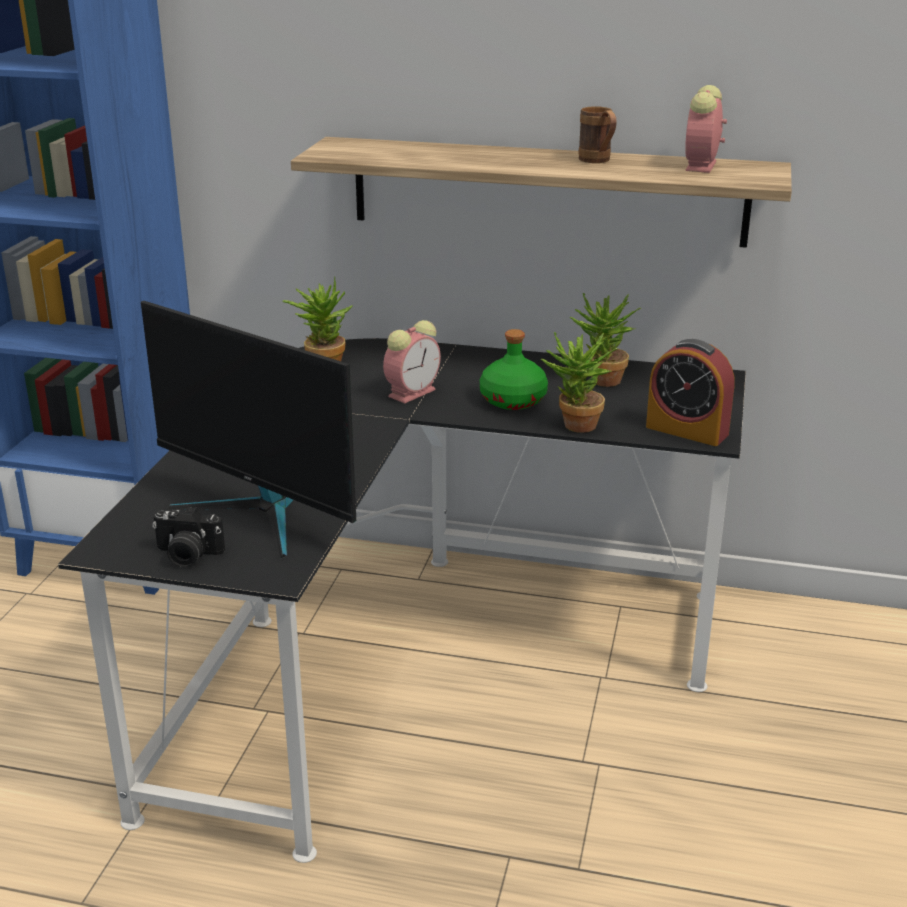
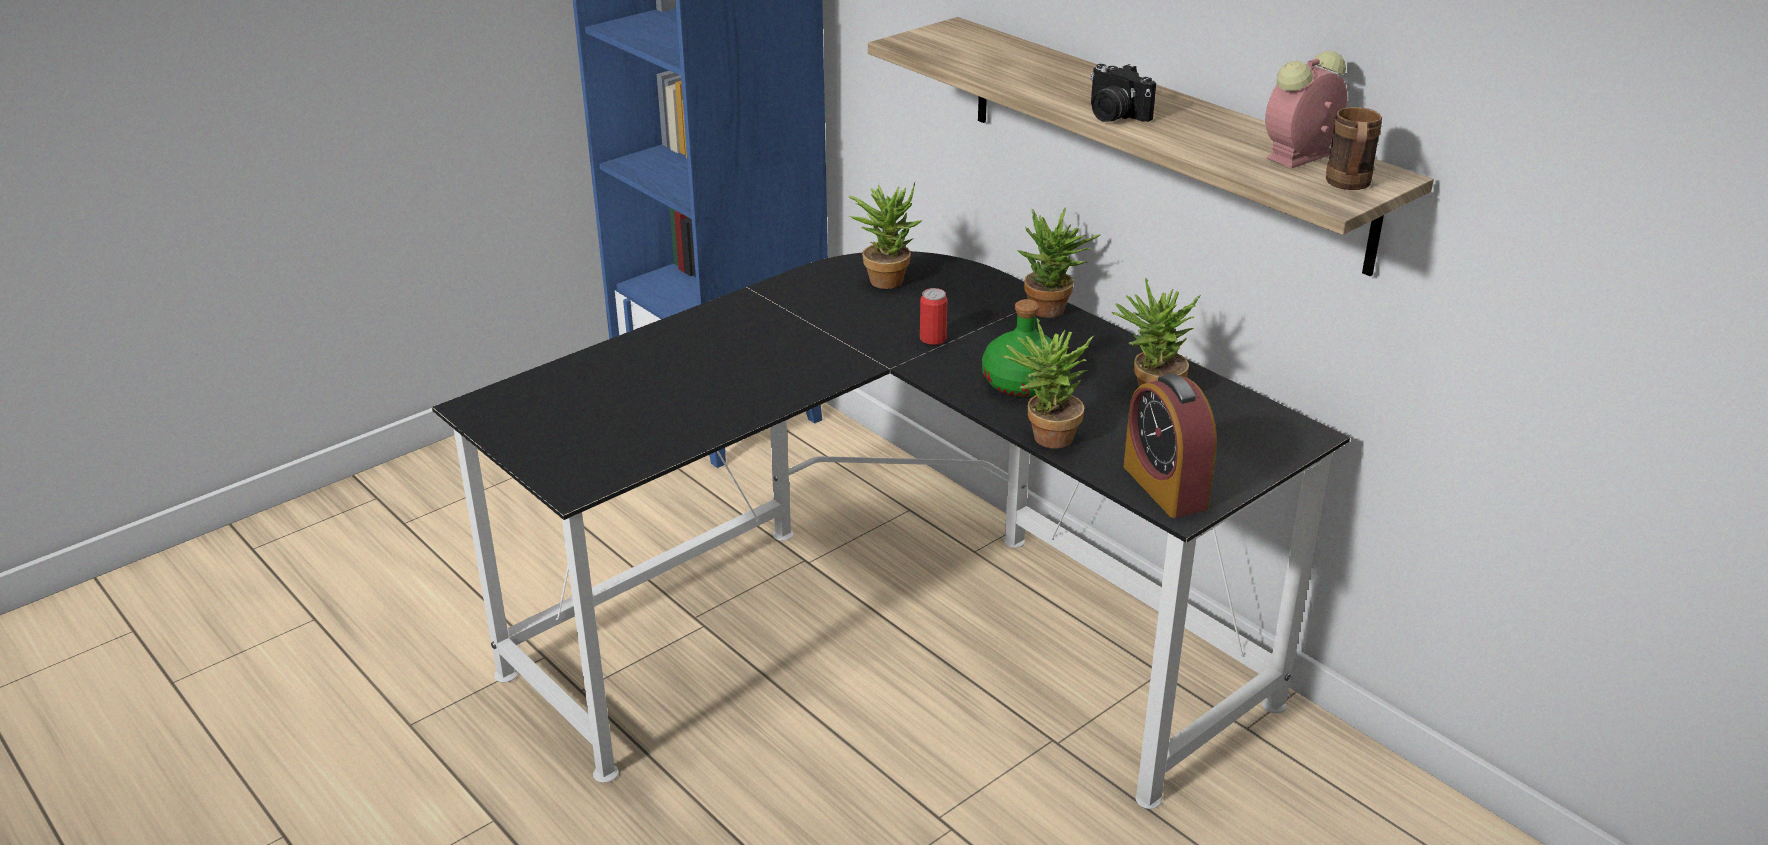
camera: 35 degrees right, 5 degrees up
(187, 555) = (529, 438): camera -> camera (1113, 115)
(260, 512) = (635, 419): monitor -> none
(413, 392) = (933, 339): alarm clock -> can
(471, 354) = (1052, 312): none -> potted plant
(598, 161) = (1187, 119): brown mug -> brown mug (1348, 186)

